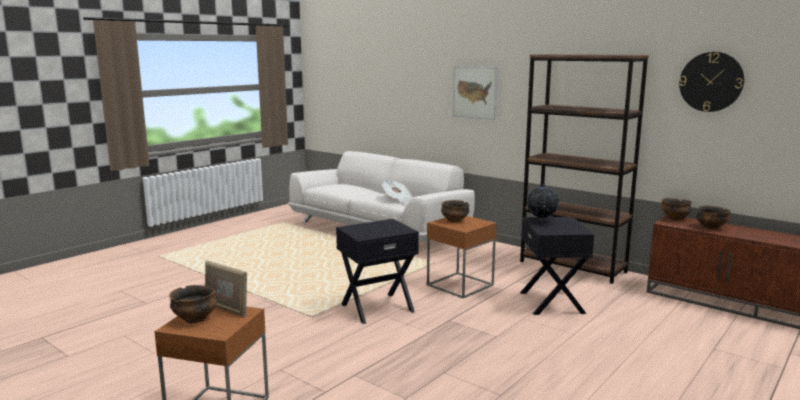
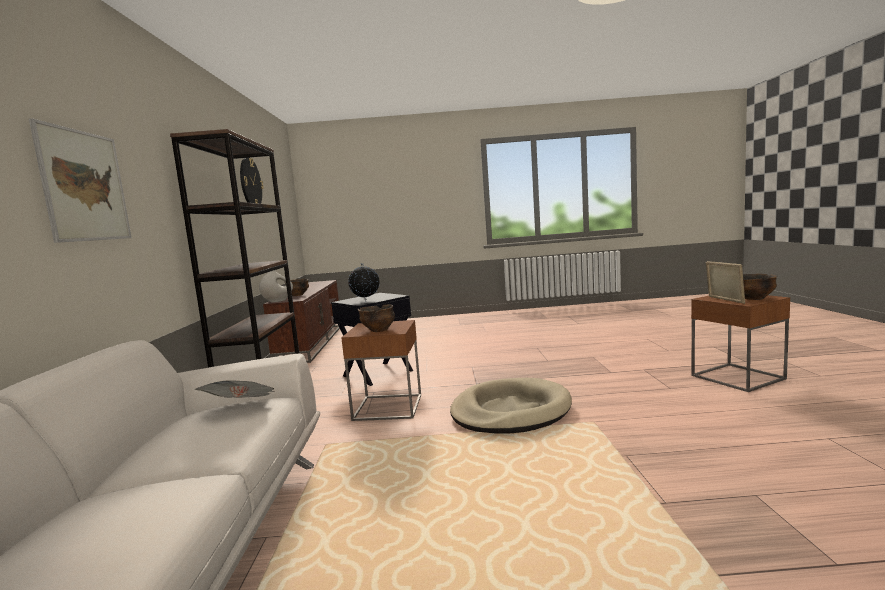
camera: 130 degrees left, 5 degrees down
(377, 307) = (510, 411): black side table -> beige dog bed
(675, 218) = (278, 301): bowl -> white vase

